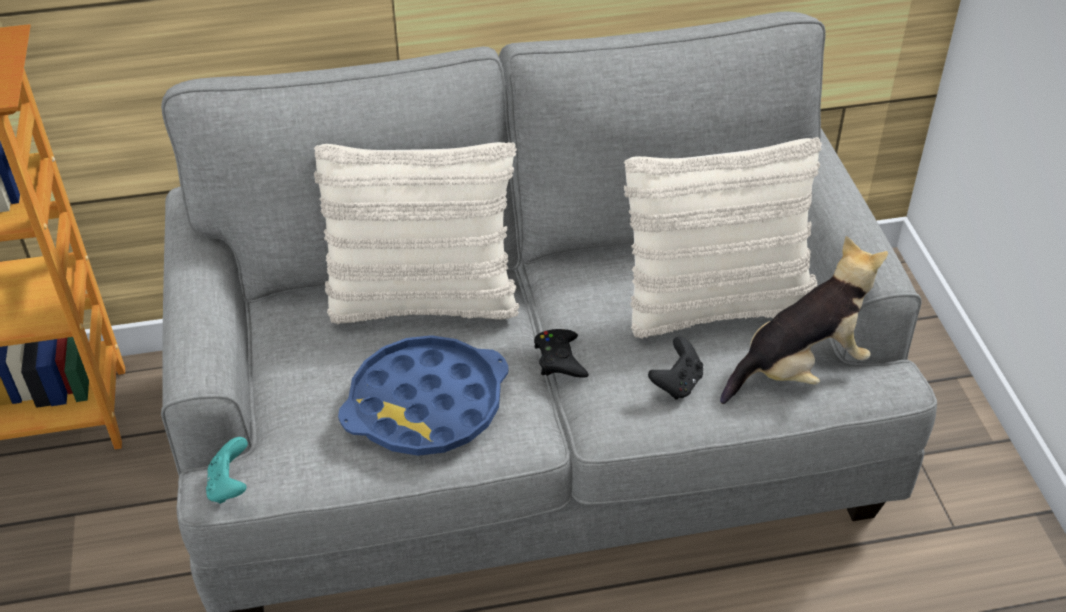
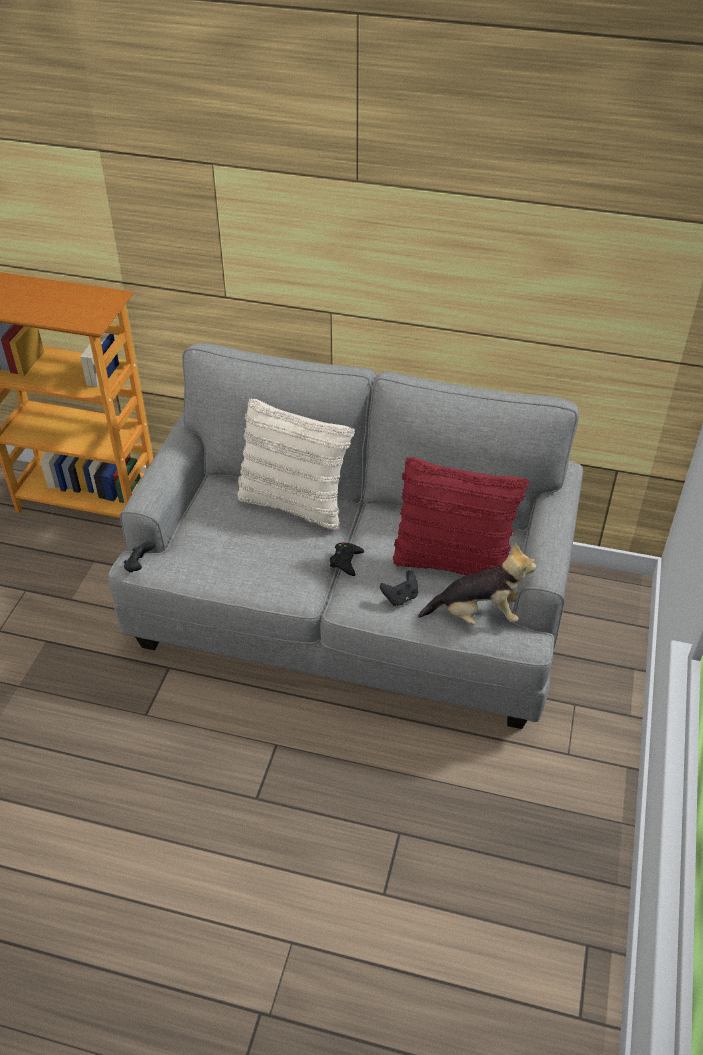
camera: 25 degrees right, 0 degrees up
(230, 486) = (140, 566): turquoise game controller -> black game controller
(426, 405) = (259, 560): blue tray -> none
(716, 306) = (454, 563): beige pillow -> red pillow

